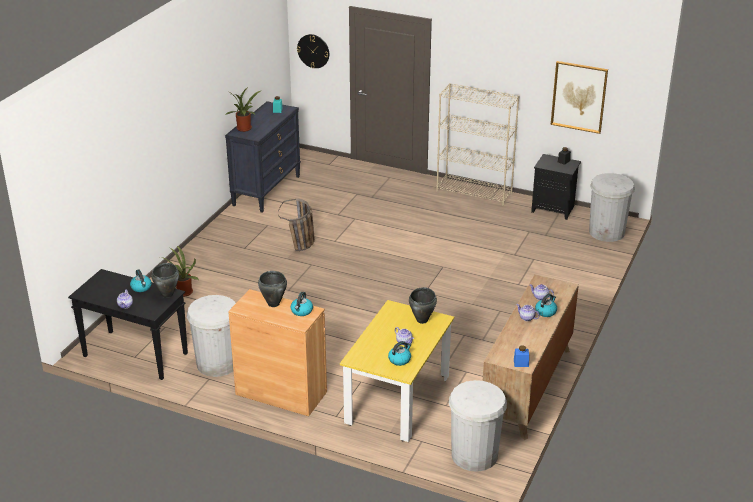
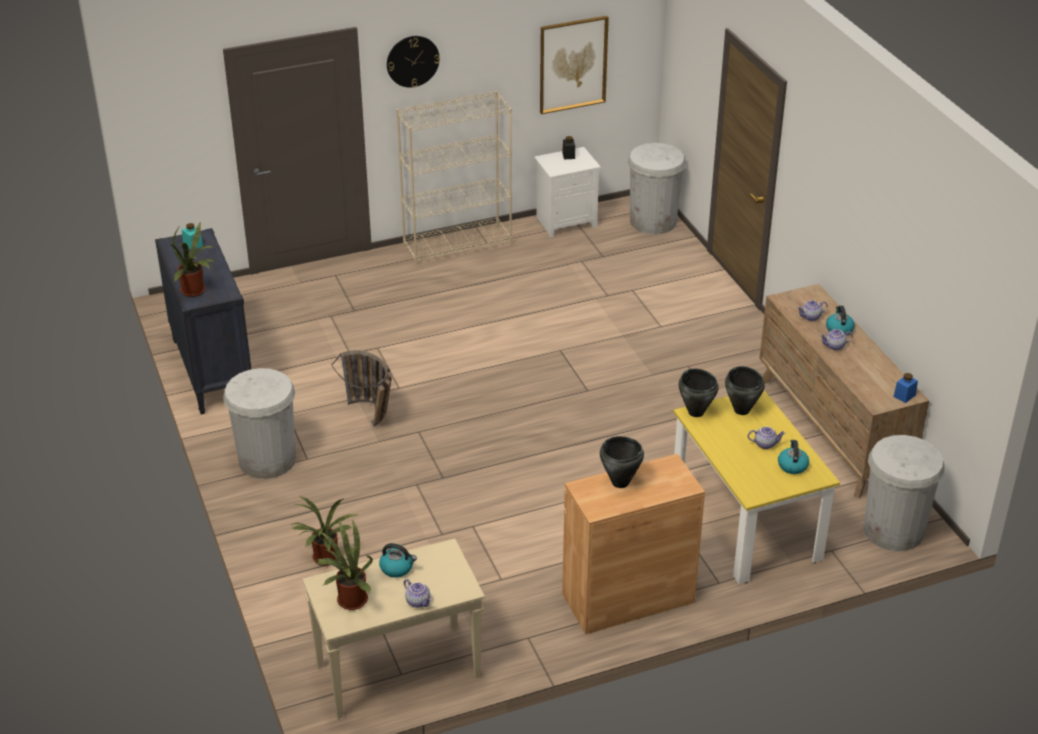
camera: 45 degrees left, 5 degrees up
(101, 288) = (349, 600): none -> potted plant
(134, 355) = (397, 672): black console table -> beige console table
(167, 294) = (443, 555): black cooking pot -> black cooking pot (696, 412)
(217, 363) = (507, 614): white trash can -> white trash can (267, 460)
(301, 311) = (662, 471): kettle -> none
(313, 51) = (169, 137): wall clock -> wall clock (412, 61)
(554, 209) = (566, 222): black nightstand -> white nightstand

